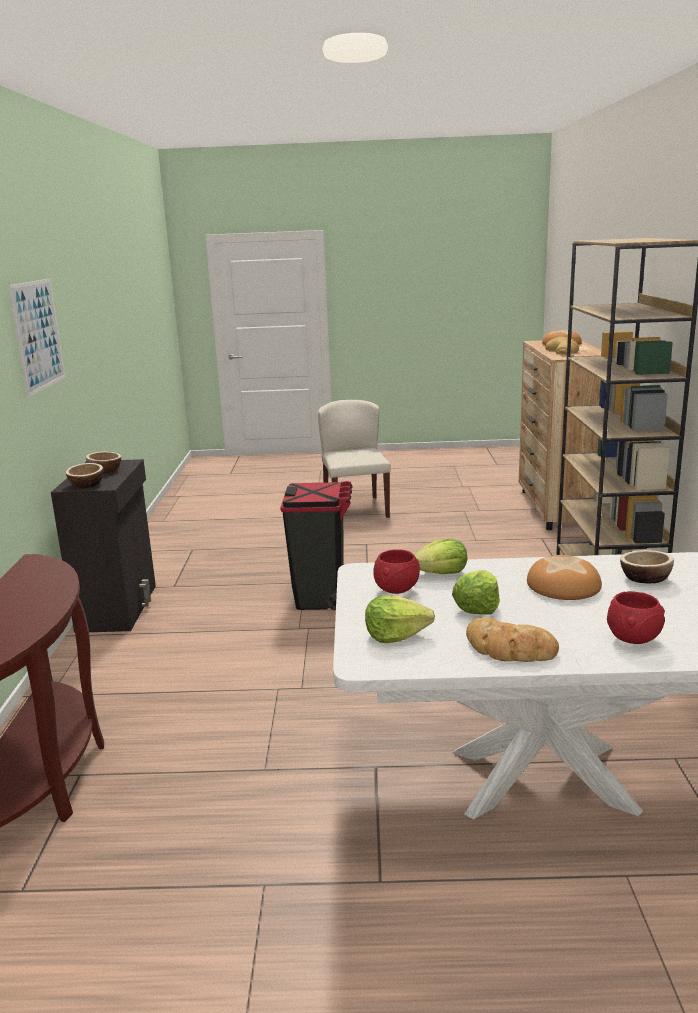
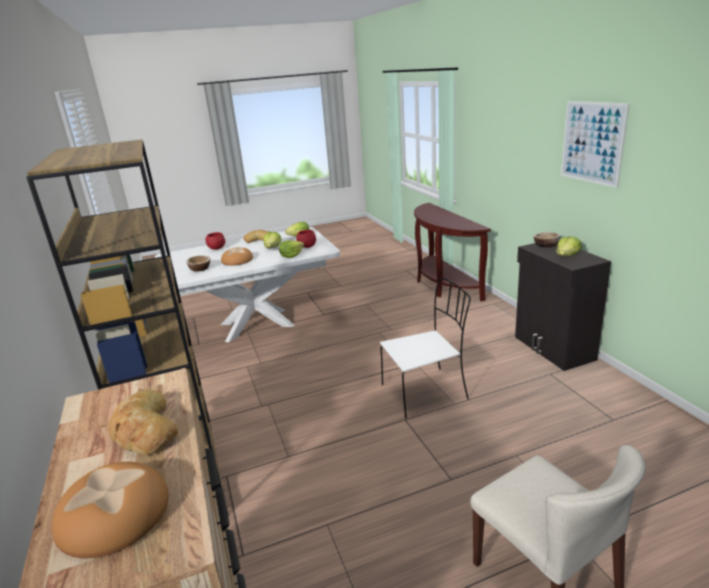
camera: 160 degrees right, 5 degrees up
(105, 470) = (567, 256): bowl -> lettuce
(321, 597) = (426, 391): black trash can -> white chair

